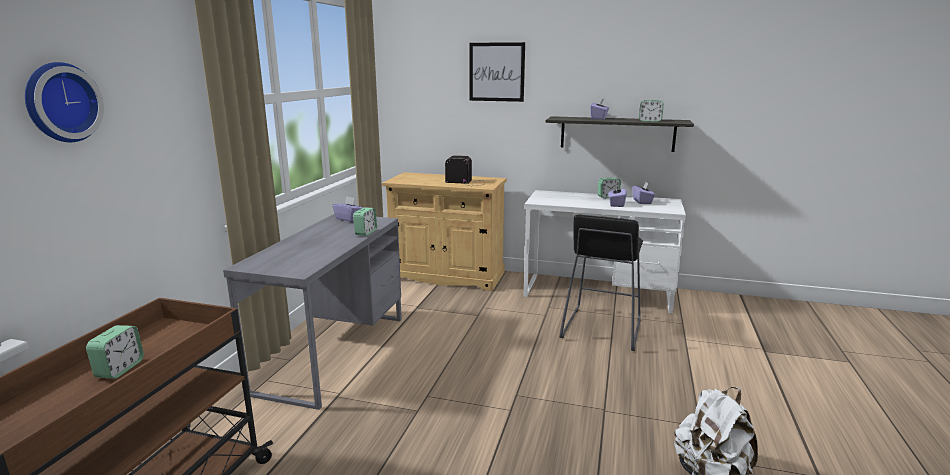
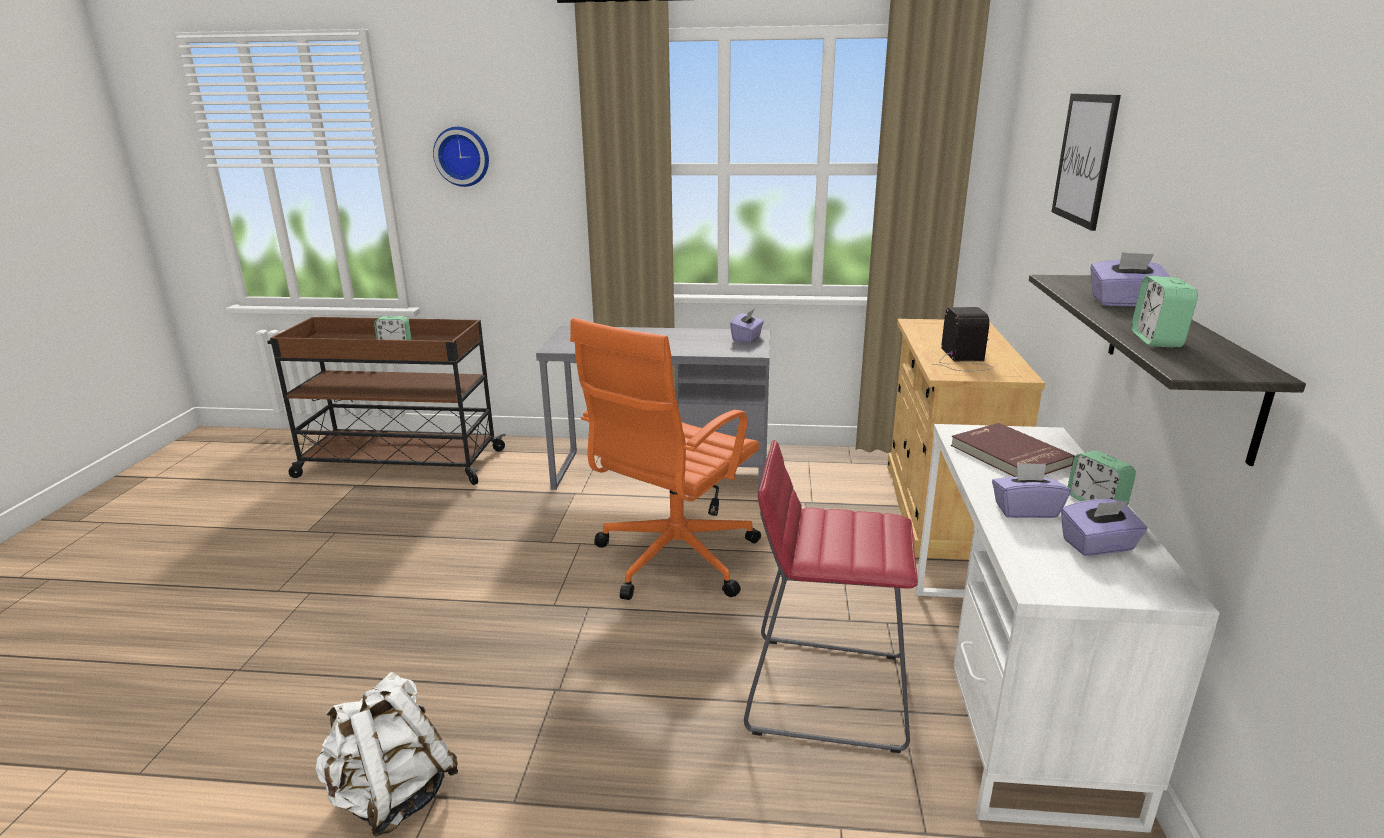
camera: 80 degrees right, 5 degrees up
(366, 232) = (693, 352): alarm clock -> none
(467, 358) = (673, 560): none -> orange office chair
(564, 199) = (1008, 455): none -> red book
(601, 329) = (826, 691): black stool -> red stool

